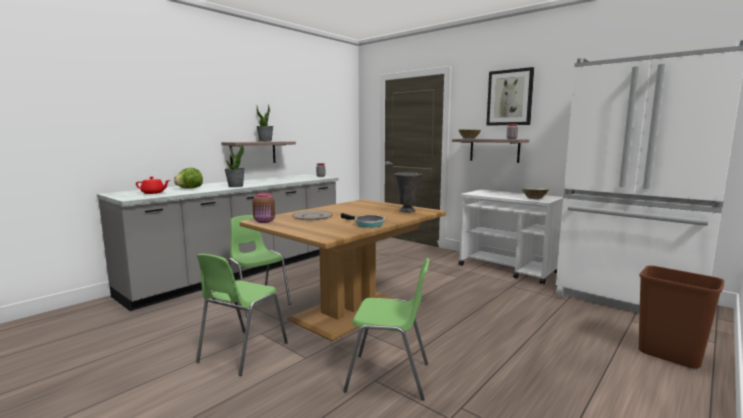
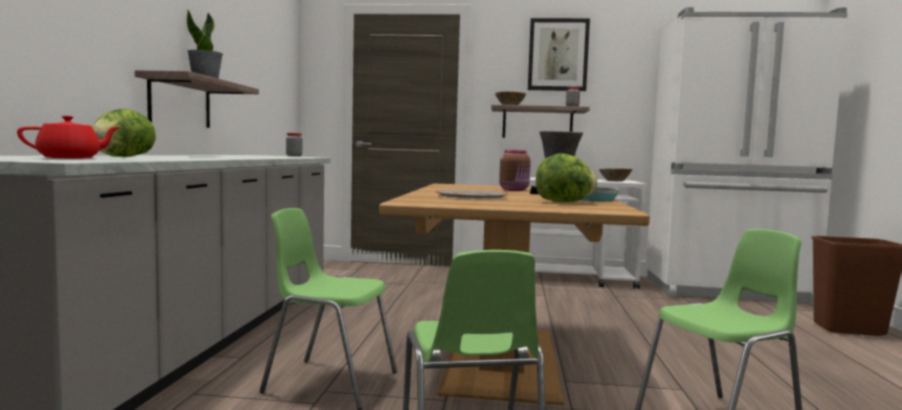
camera: 35 degrees left, 5 degrees down
(235, 186) = (213, 157): potted plant -> none
(264, 221) = (431, 202): brown jar -> brown jar (515, 190)
(334, 226) = (564, 202): none -> lettuce

